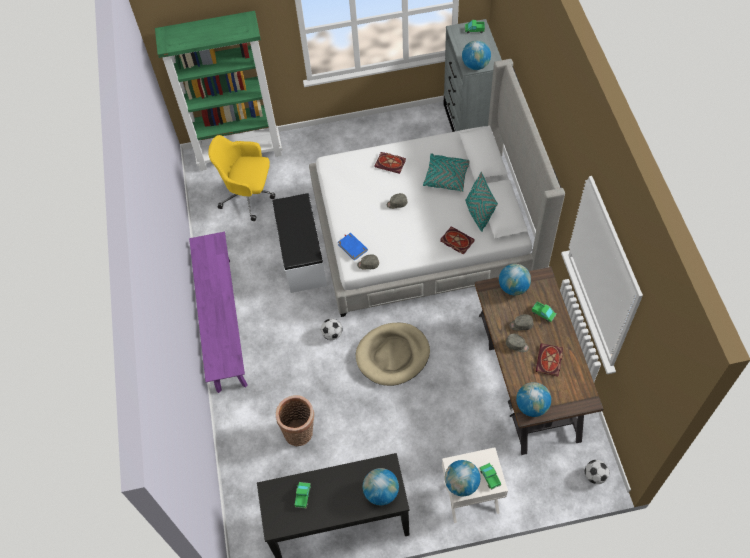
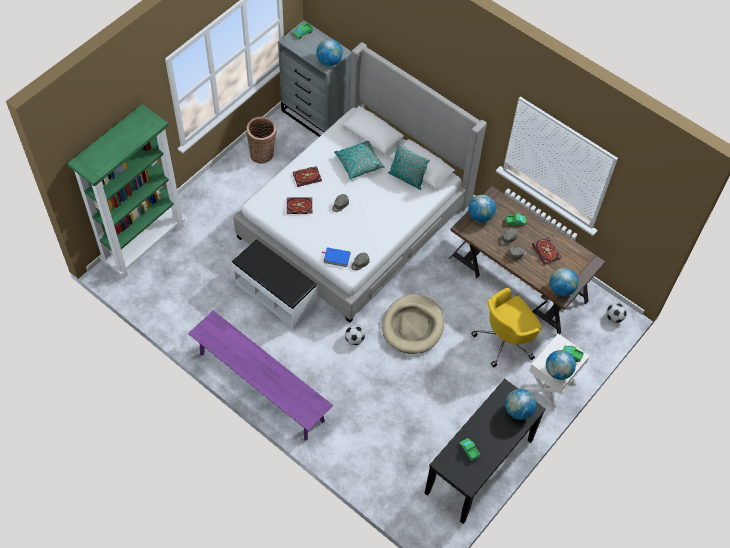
camera: 45 degrees left, 0 degrees up
(249, 196) = (186, 275): yellow office chair -> yellow office chair (505, 340)
(300, 433) = (396, 425): basket -> basket (263, 154)
(456, 241) = (408, 207): book -> book (298, 206)

